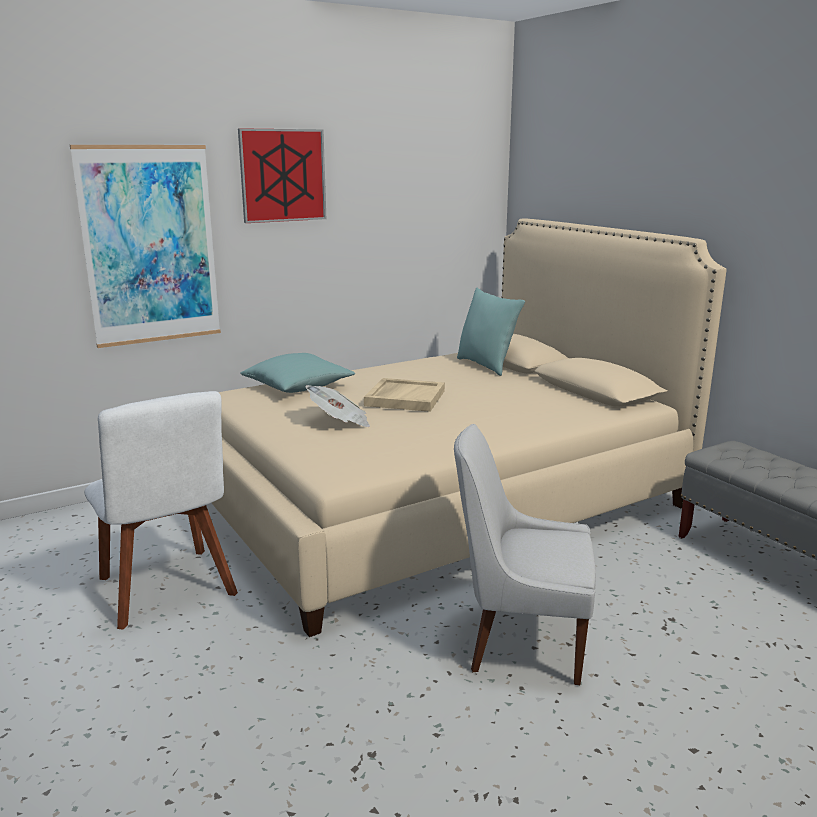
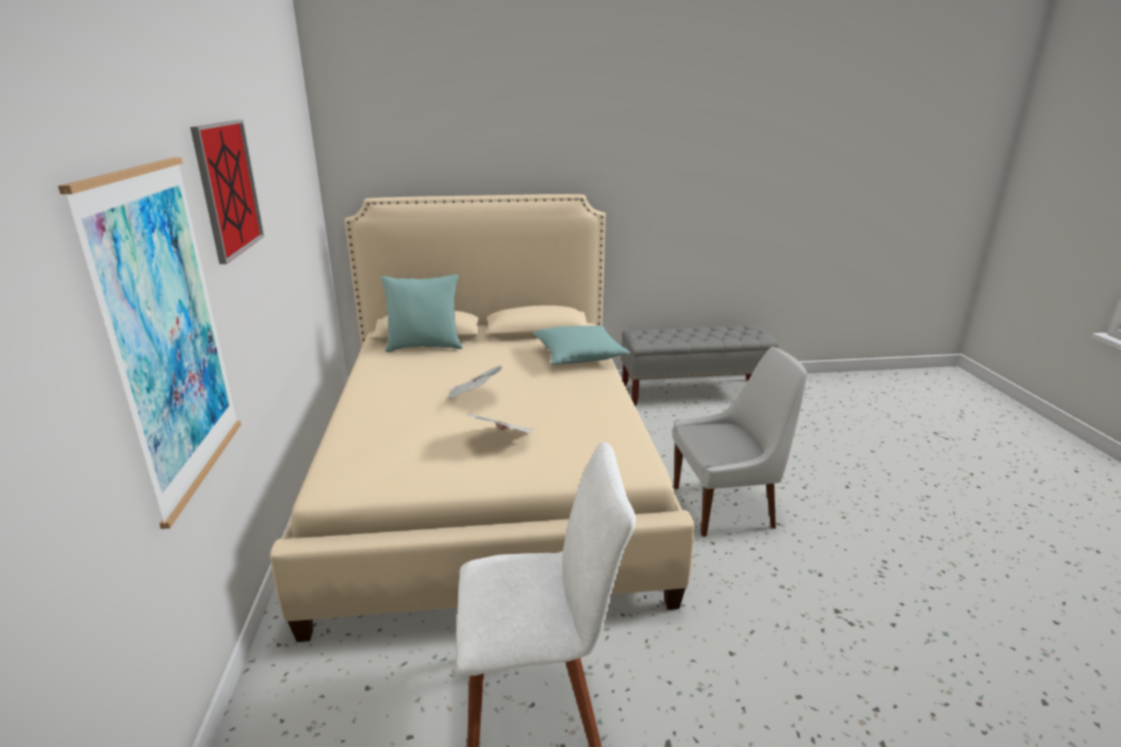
camera: 65 degrees left, 5 degrees up
(298, 387) = (366, 441): turquoise pillow -> turquoise pillow (579, 356)
(404, 398) = (473, 397): beige tray -> newspaper
(520, 641) = (727, 507): white chair -> white chair turned 135 degrees counterclockwise

